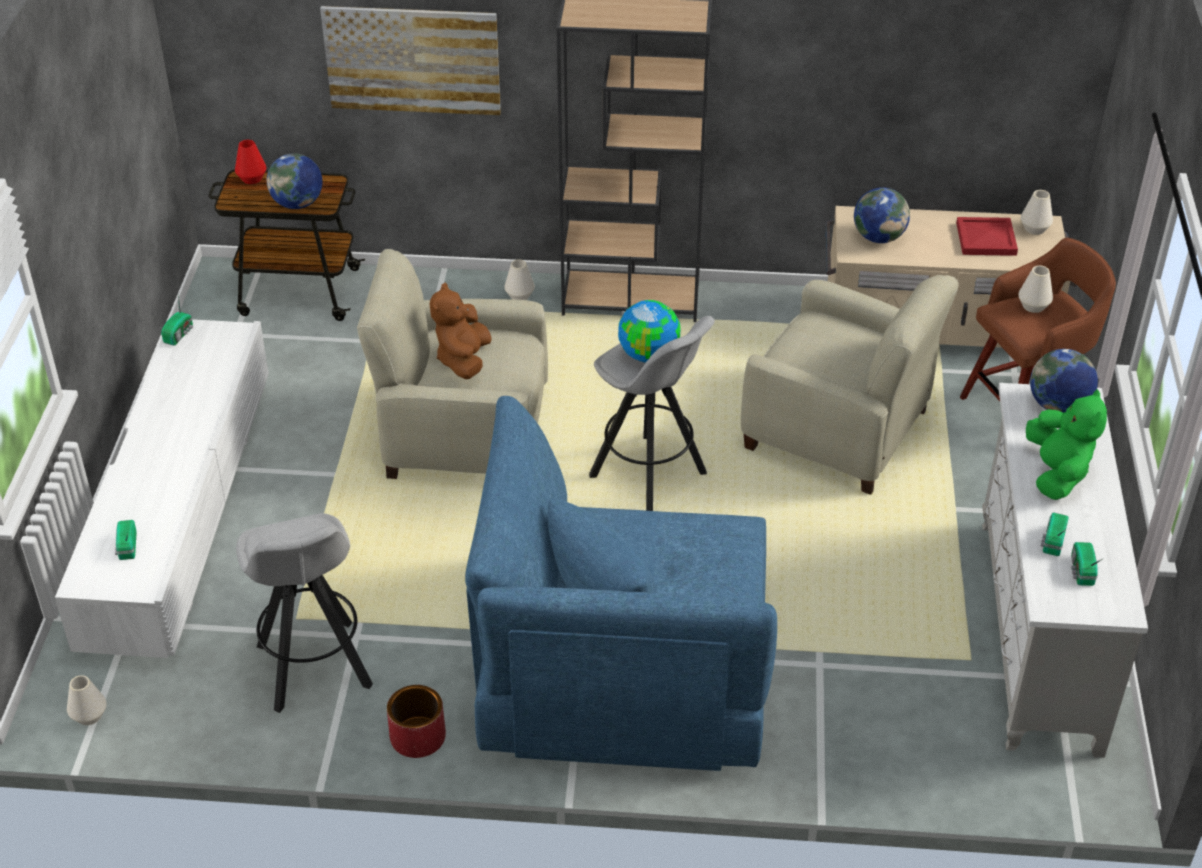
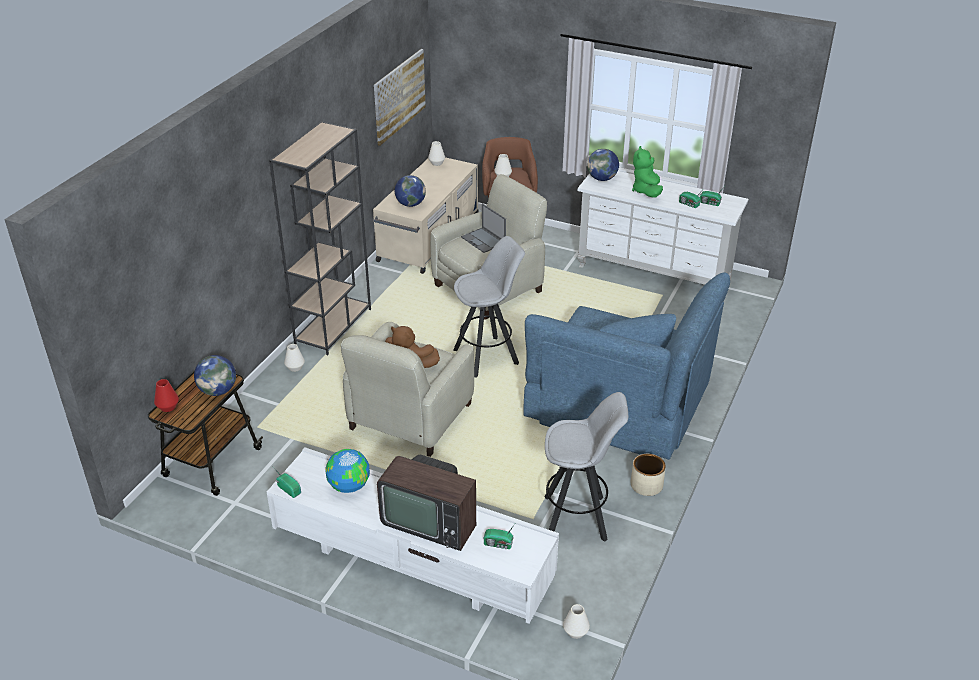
camera: 70 degrees left, 5 degrees down
(156, 470) = (430, 520): none -> television
(412, 60) = (209, 259): picture -> picture (399, 96)
(417, 737) = (646, 485): red planter -> beige planter
(648, 354) = (479, 285): globe -> globe (348, 486)
(844, 347) = (483, 240): none -> laptop
(985, 239) = (435, 177): red tray -> none
(1057, 473) = (646, 191): green plush toy -> green plush toy turned 105 degrees counterclockwise

